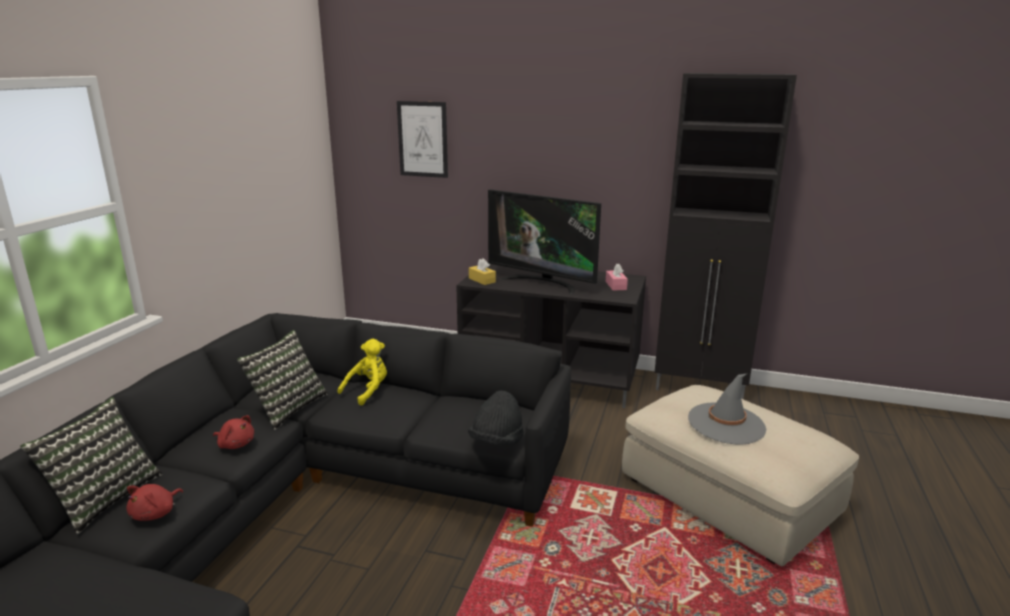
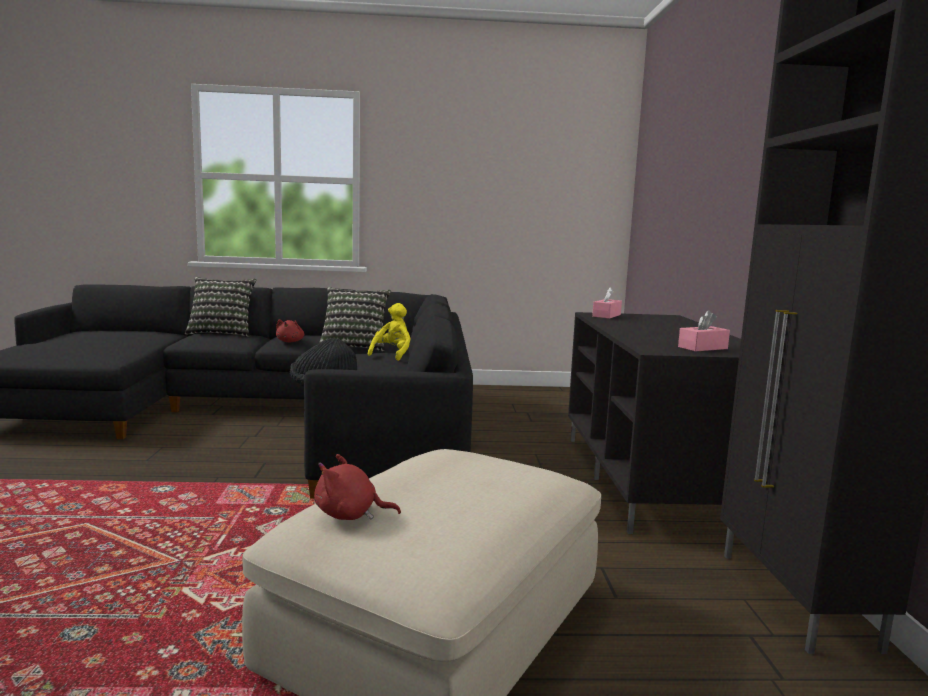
camera: 70 degrees right, 10 degrees down
(156, 513) = (204, 340): red plush toy -> red plush toy (350, 515)
(368, 391) = (392, 354): yellow plush toy -> yellow plush toy turned 90 degrees counterclockwise
(422, 139) = (670, 164): picture -> none
(482, 280) = (606, 315): yellow tissue box -> pink tissue box
(542, 283) = (643, 328): television -> none
(726, 424) = (428, 481): grey hat -> none

